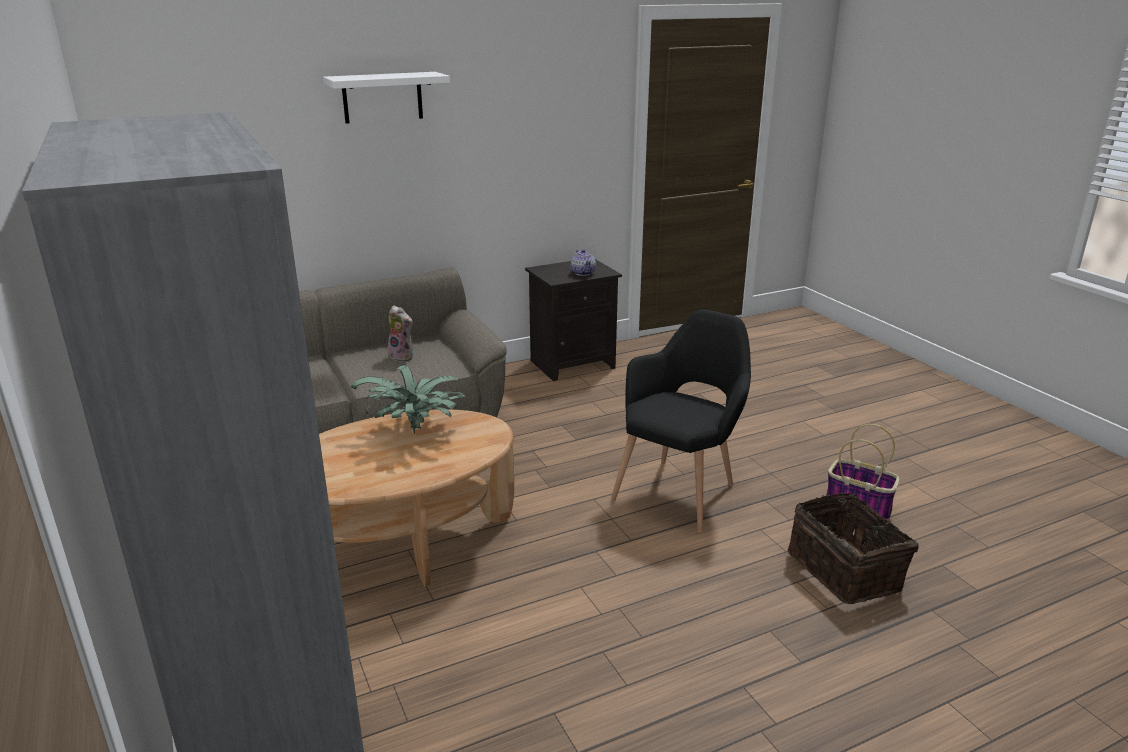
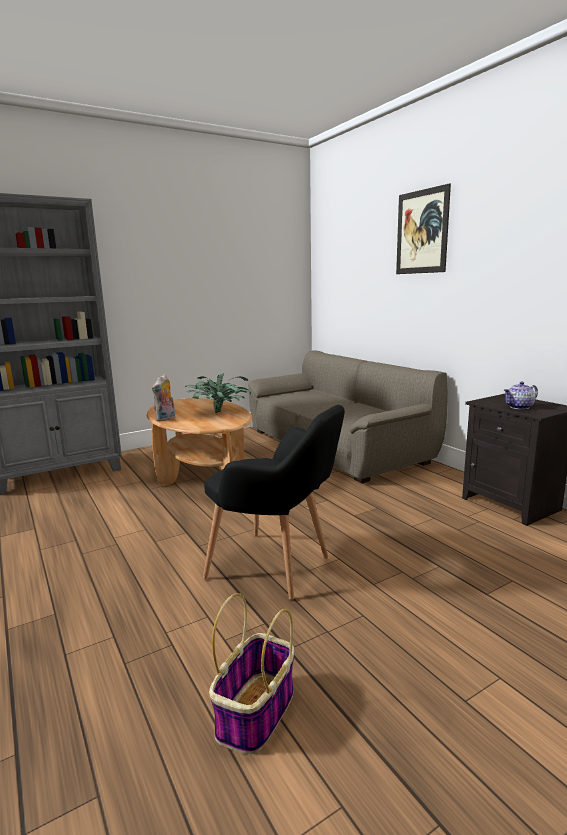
camera: 85 degrees right, 10 degrees down
(382, 97) = (422, 232): white shelf -> picture
(403, 356) = (361, 413): plush toy -> plush toy (166, 419)
(846, 570) = (119, 678): basket -> none

